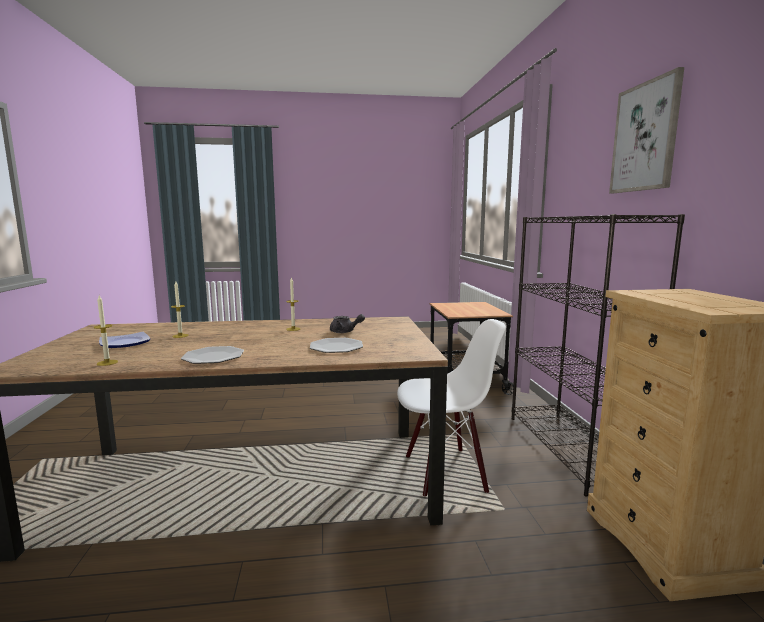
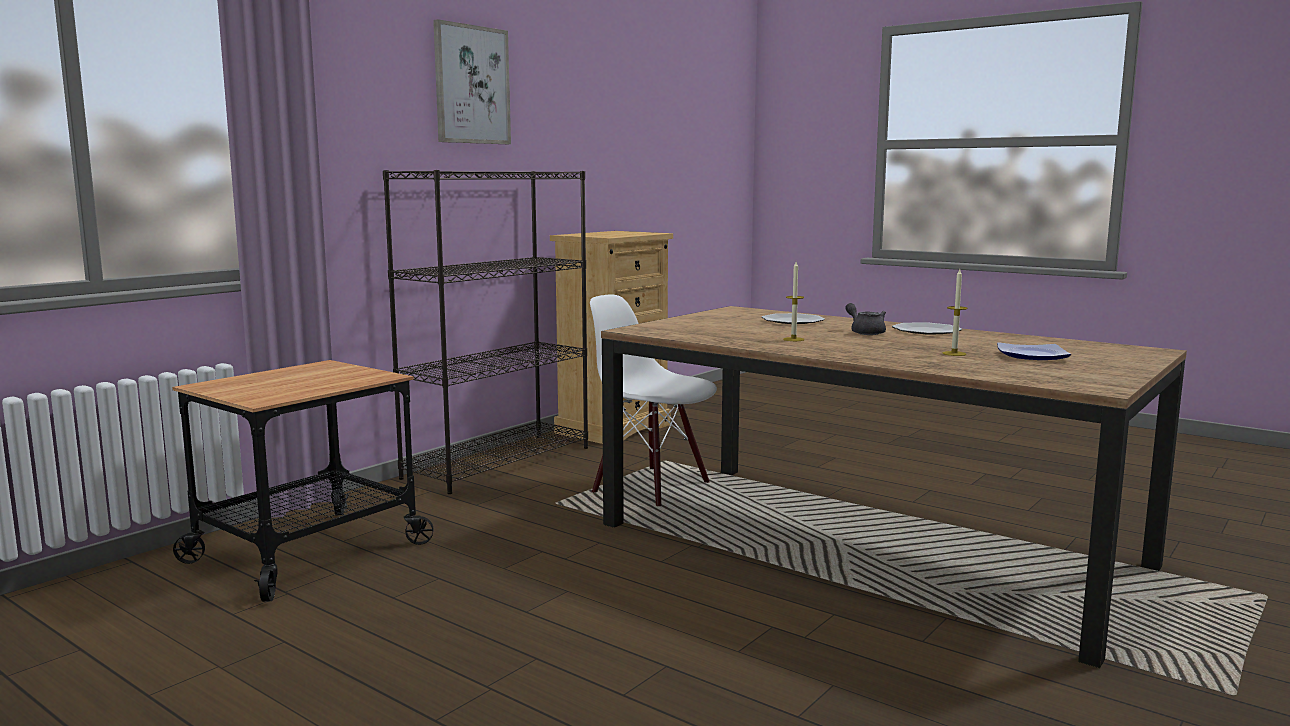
camera: 135 degrees left, 0 degrees up
(107, 363) = (1041, 341): candle -> none
(345, 332) = (743, 328): grey teapot -> grey teapot (865, 332)

